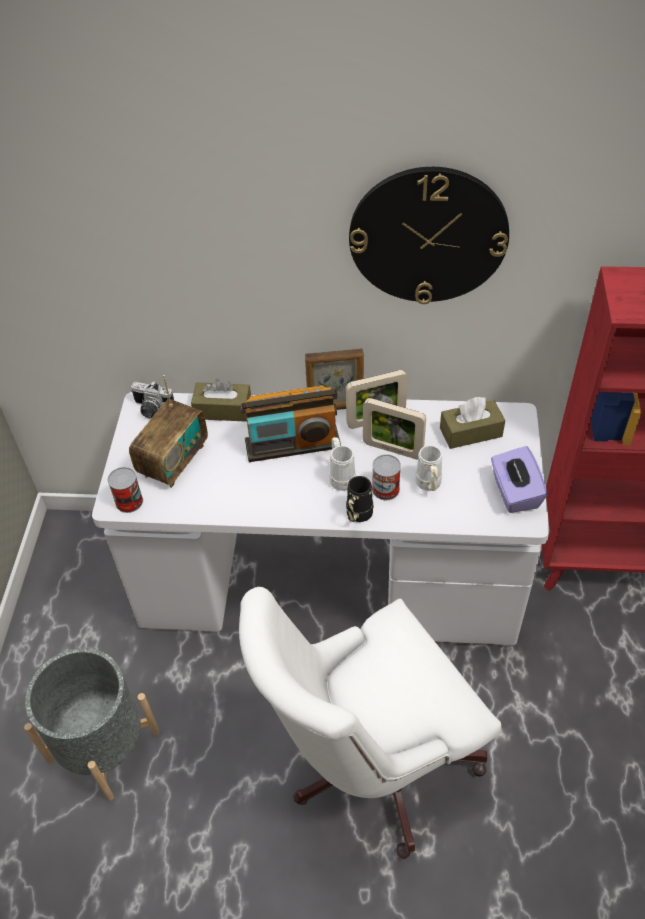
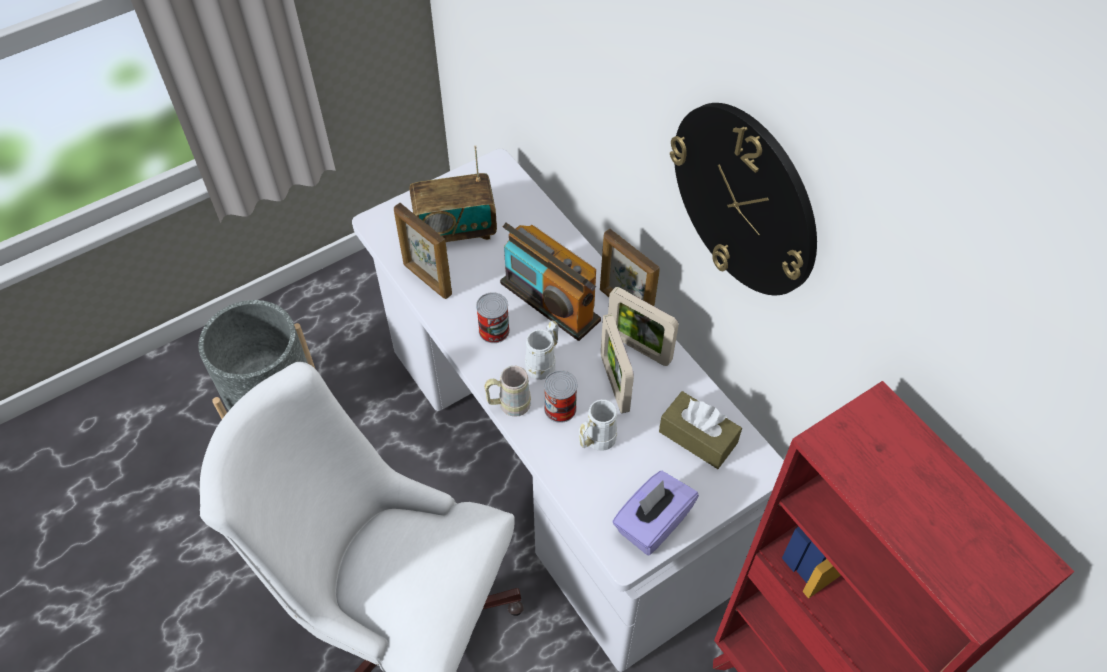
camera: 50 degrees right, 5 degrees up
(129, 501) = (387, 230): can -> can (494, 330)
(151, 409) = (498, 176): camera -> none
(201, 502) = (427, 279): none -> picture frame
(223, 410) = (543, 225): brown tissue box -> none
(357, 516) = (508, 405): black mug -> beige mug

